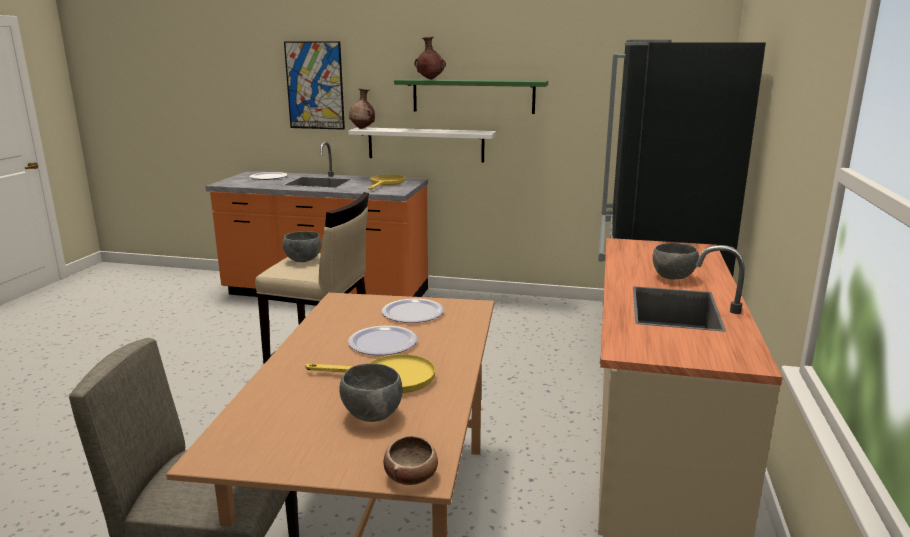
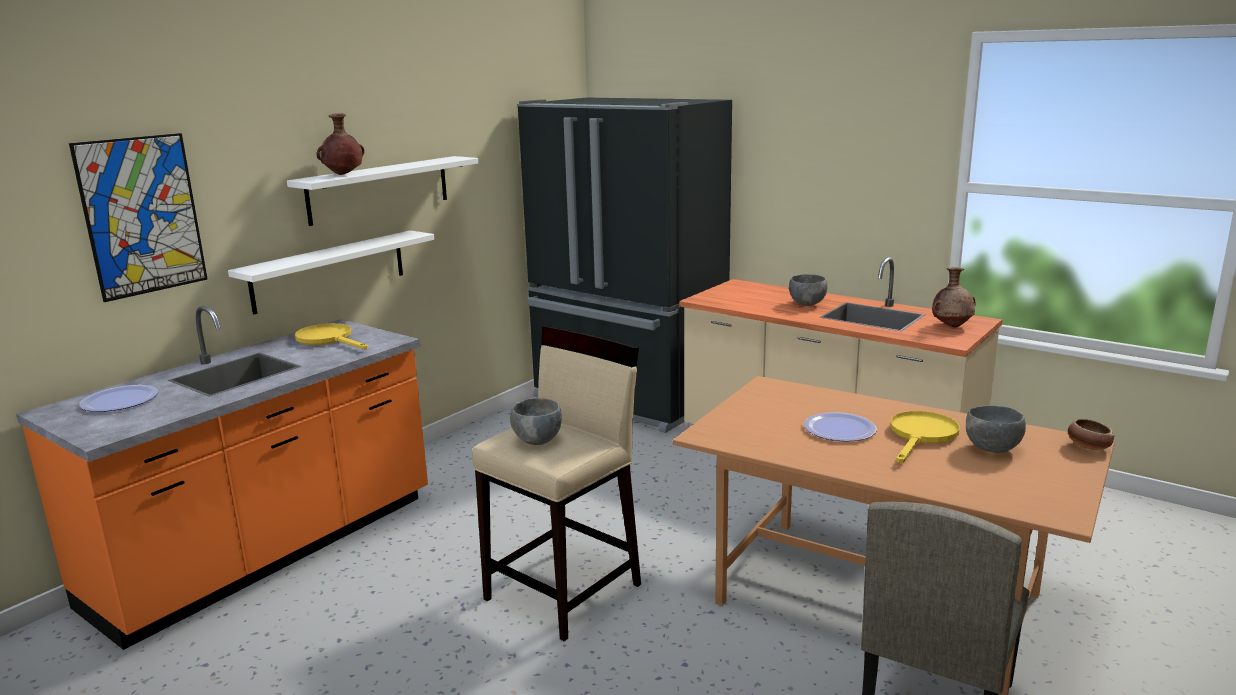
camera: 65 degrees left, 0 degrees up
(363, 128) = (253, 268): brown vase -> brown vase (952, 326)
(413, 312) = (768, 408): plate -> none
(473, 96) = (379, 189): green shelf -> white shelf

